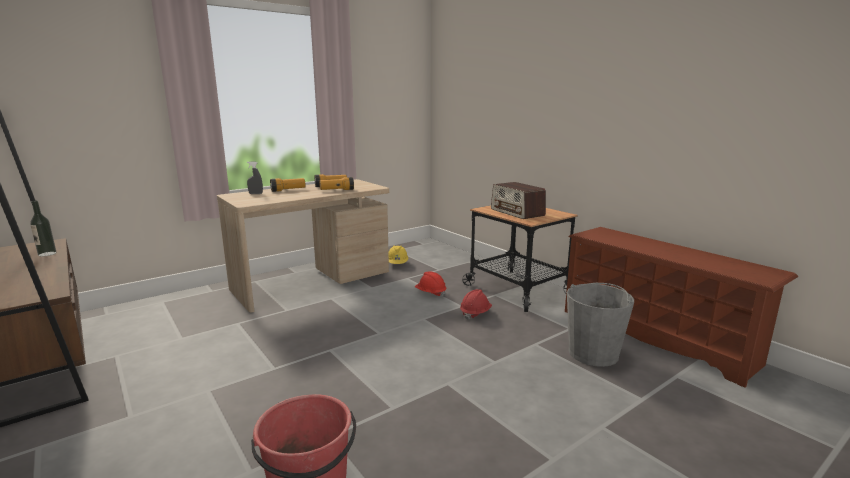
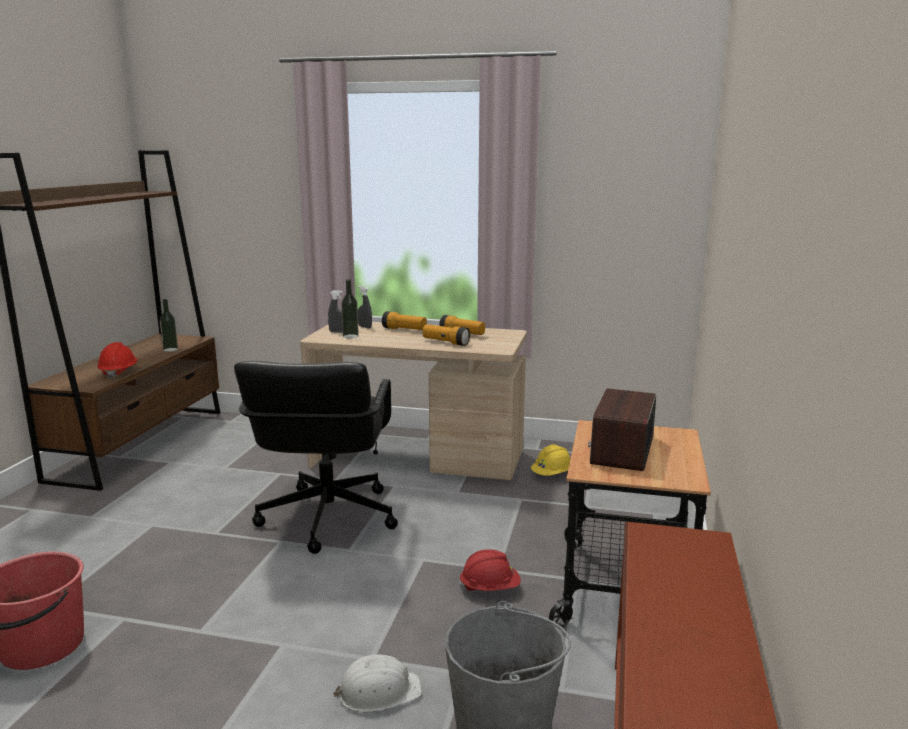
camera: 50 degrees right, 0 degrees up
(246, 199) = (337, 332): none -> grey spray bottle
(265, 199) = (350, 336): none -> bottle
(330, 328) = (326, 518): none -> black office chair
(430, 293) = (500, 533): red hard hat -> red hard hat (119, 372)
(525, 369) = (378, 692): none -> white hard hat

